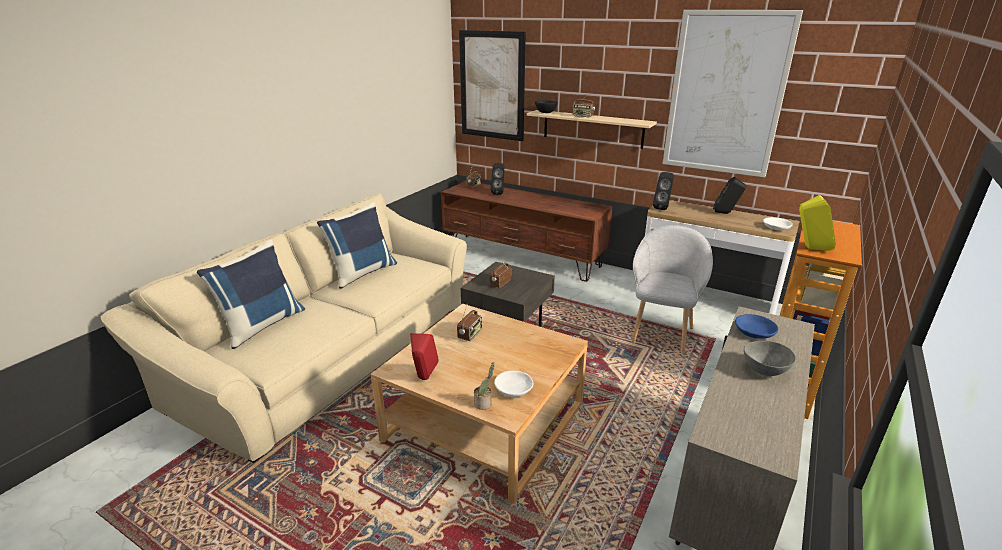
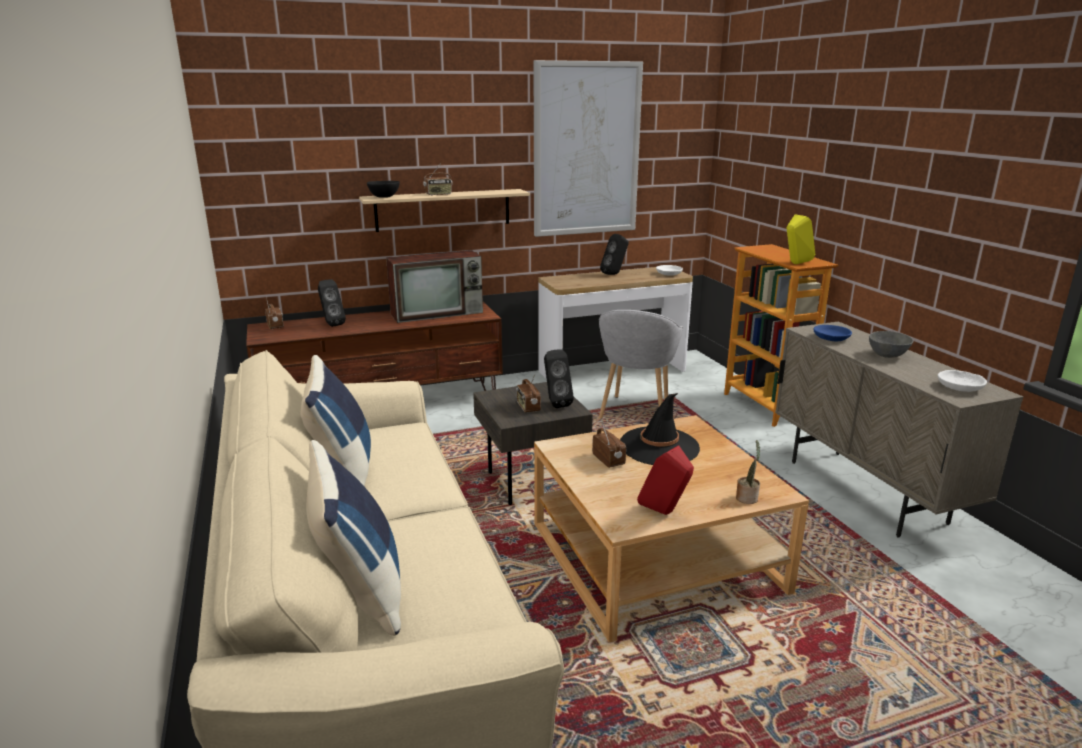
camera: 50 degrees left, 5 degrees down
(491, 86) = (277, 171): picture -> none
(514, 344) = (659, 447): none -> black hat
(514, 389) = (738, 475): white bowl -> white bowl (960, 387)
(566, 205) = (438, 313): none -> television
(661, 333) = (635, 412): grey armchair -> grey armchair turned 135 degrees counterclockwise
(662, 208) = (561, 283): black speaker -> black speaker (555, 403)

